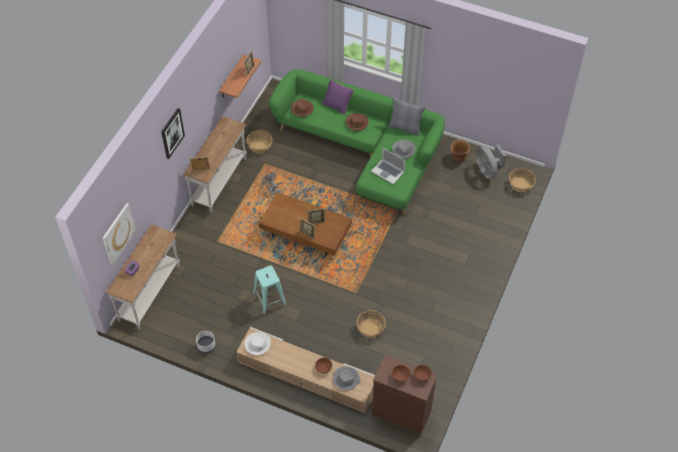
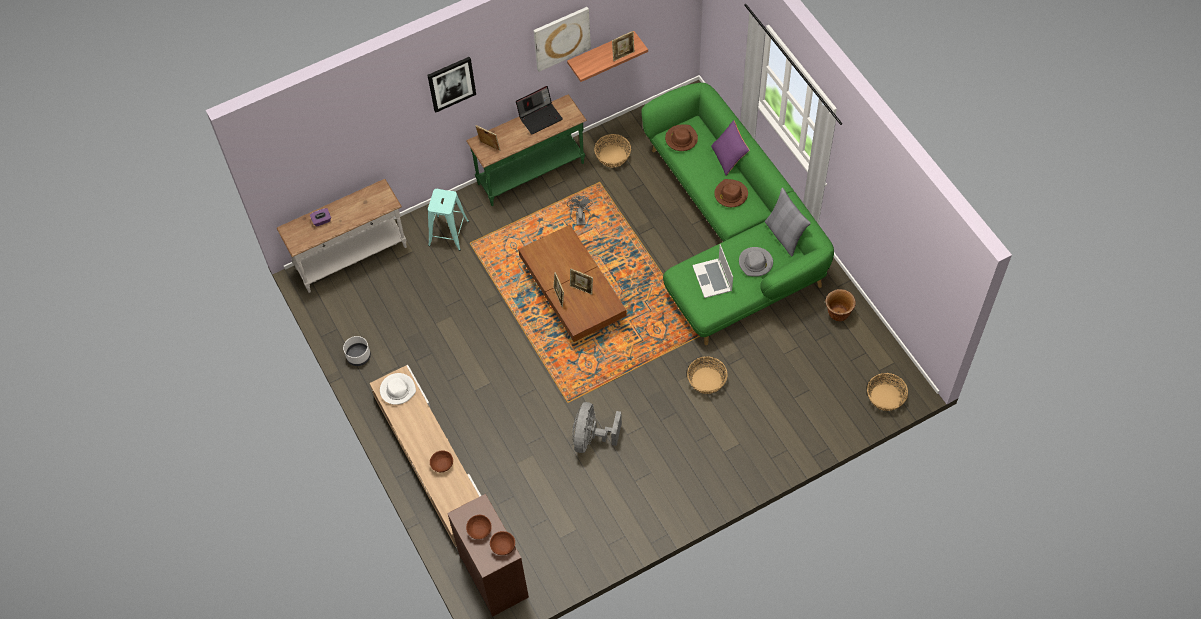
camera: 40 degrees right, 5 degrees up
(118, 233) = (315, 168): picture -> picture (561, 38)
(217, 137) = (540, 117): none -> laptop
(220, 182) = (531, 174): white console table -> green console table
(269, 299) = (467, 347): turquoise stool -> turquoise stool (448, 233)
(346, 379) = (455, 493): grey hat -> none
(370, 328) = (547, 455): basket -> basket (706, 381)
(488, 170) = (859, 353): grey fan -> grey fan (591, 438)

